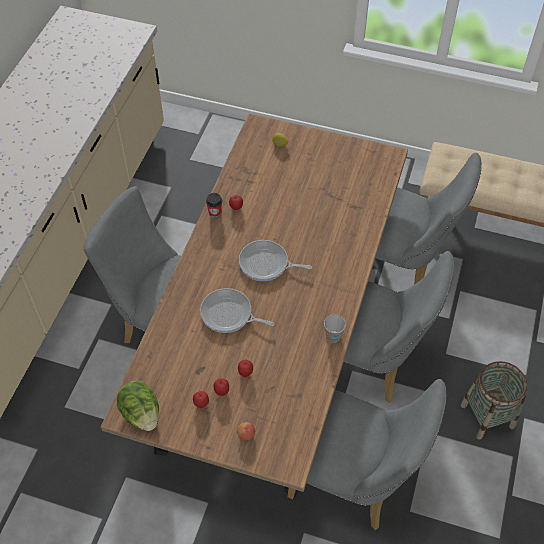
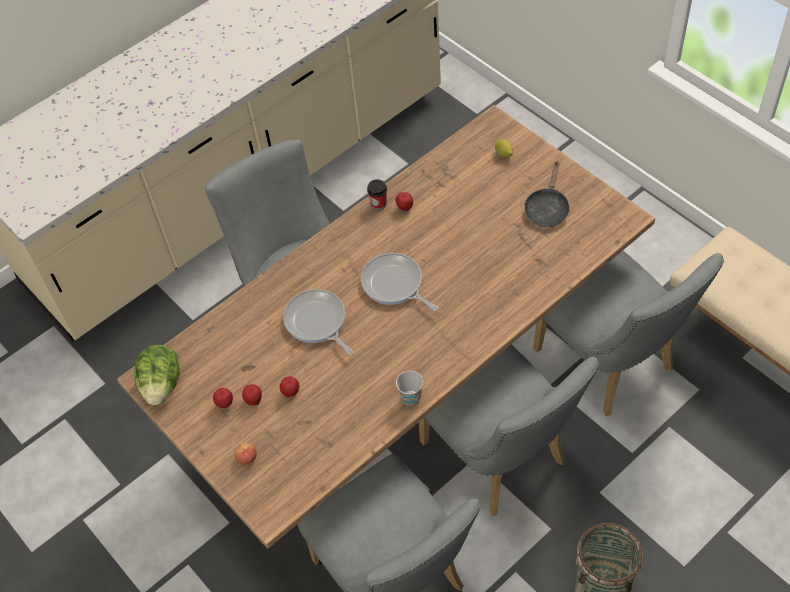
camera: 35 degrees right, 0 degrees up
(334, 169) = (547, 208): none -> black frying pan

